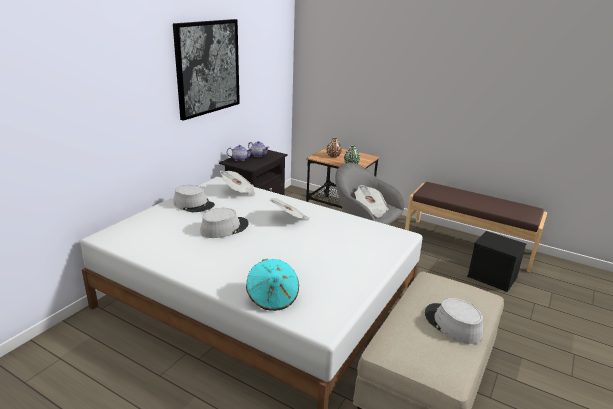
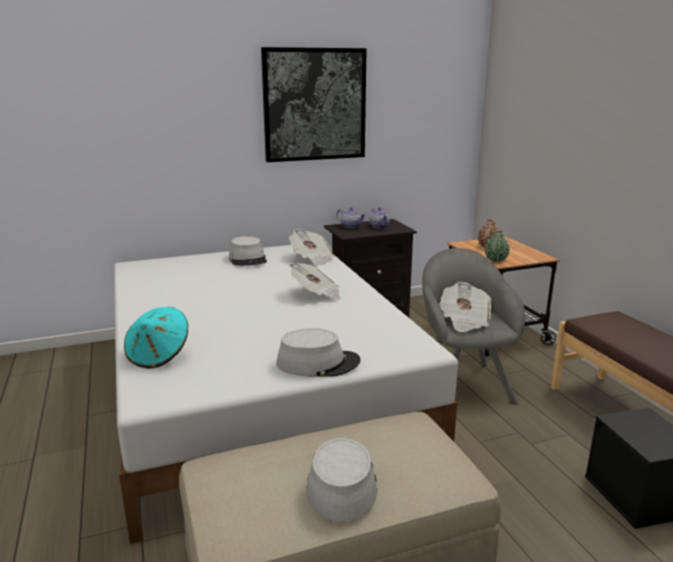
camera: 40 degrees right, 5 degrees down
(224, 228) = (236, 285): grey hat -> grey hat (318, 363)

